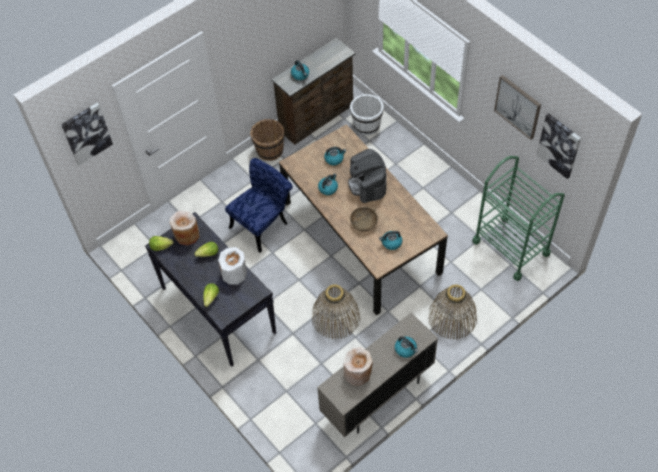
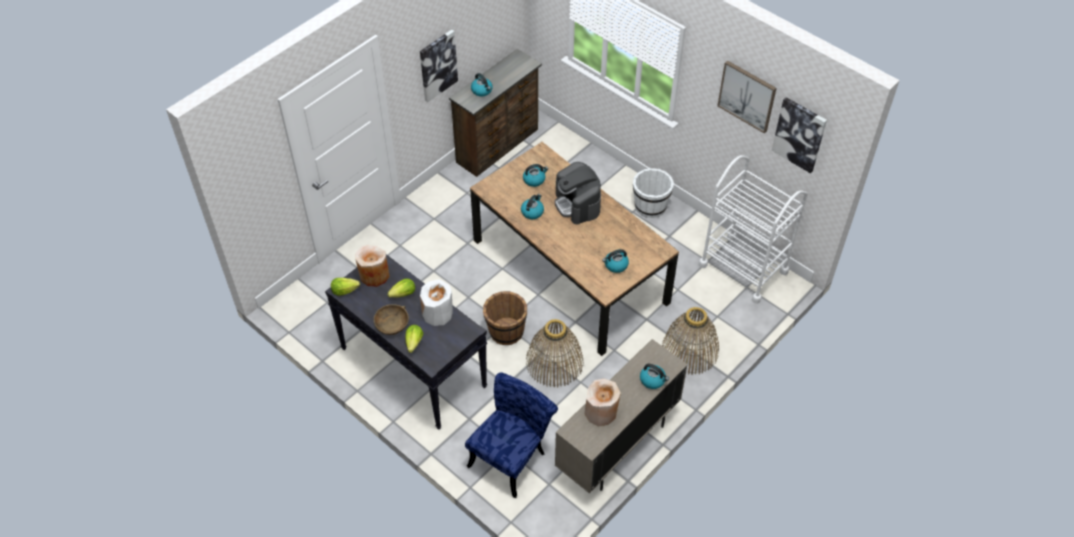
camera: 10 degrees left, 5 degrees down
(86, 133) = (248, 159): picture -> picture (437, 65)
(263, 223) = (452, 266): blue chair -> blue chair (512, 456)
(269, 150) = (448, 185): brown bucket -> brown bucket (506, 331)
(364, 222) = (580, 245): brown bowl -> brown bowl (392, 323)
(366, 125) = (557, 150): white bucket -> white bucket (650, 206)
(511, 247) = (743, 268): green cart -> white cart

